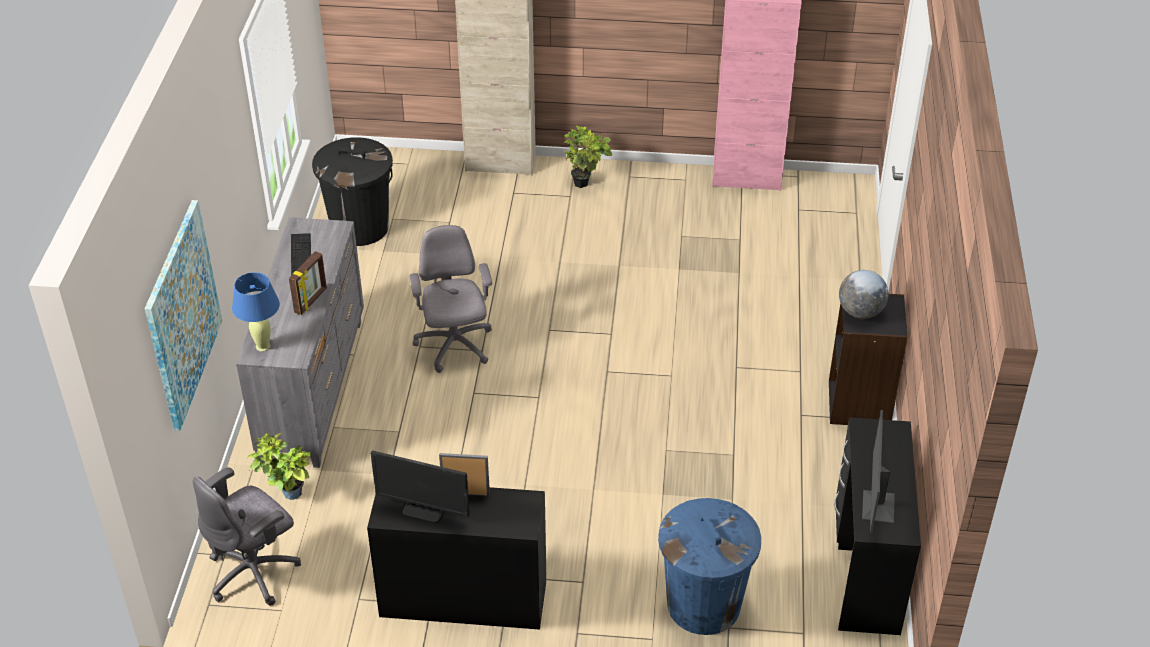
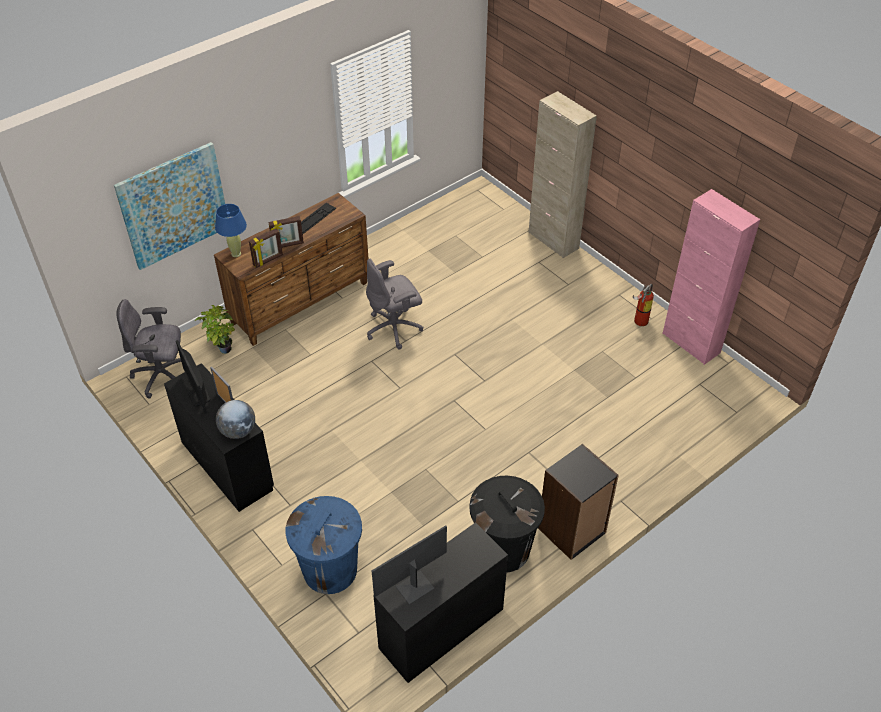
camera: 45 degrees right, 5 degrees up
(312, 329) = (268, 260): none -> picture frame
(314, 389) = (301, 303): grey dresser -> brown dresser
(359, 227) = (433, 229): black trash can -> black trash can (503, 549)
(454, 346) = (394, 328): grey office chair -> grey office chair turned 150 degrees counterclockwise
(585, 184) = (586, 283): potted plant -> none
(678, 189) = (639, 322): none -> fire extinguisher
(860, 312) = (574, 465): globe -> globe (238, 431)

